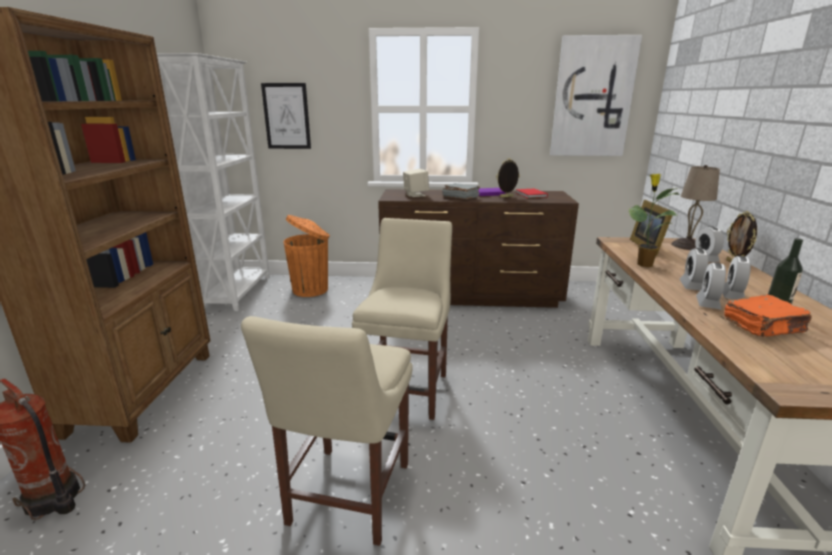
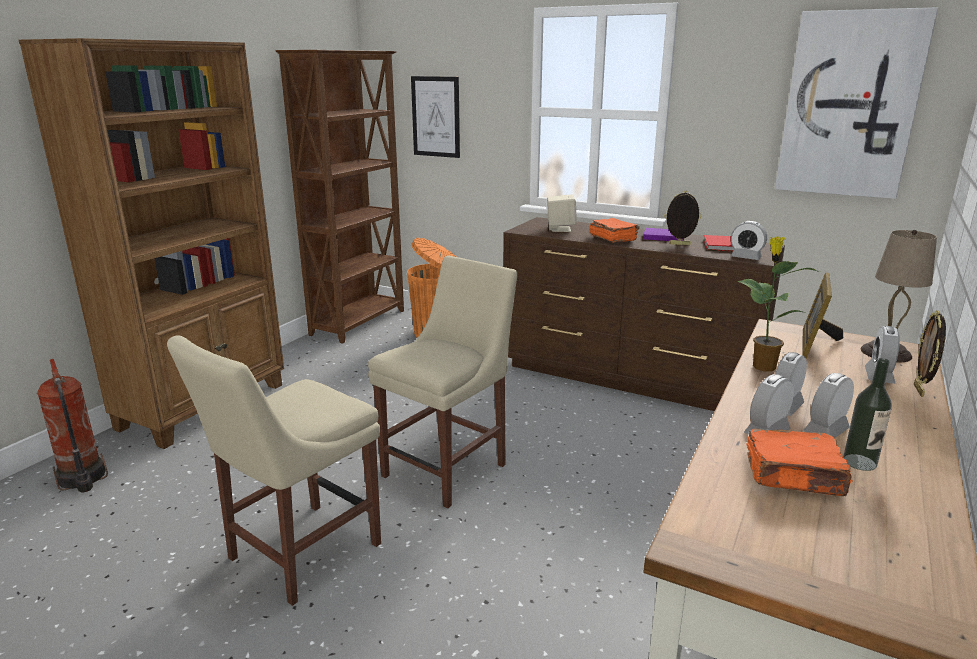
camera: 25 degrees right, 0 degrees up
(239, 292) = (360, 322): white bookcase -> brown bookcase
(460, 197) = (612, 238): grey book -> orange book
(556, 200) = (746, 257): none -> alarm clock

